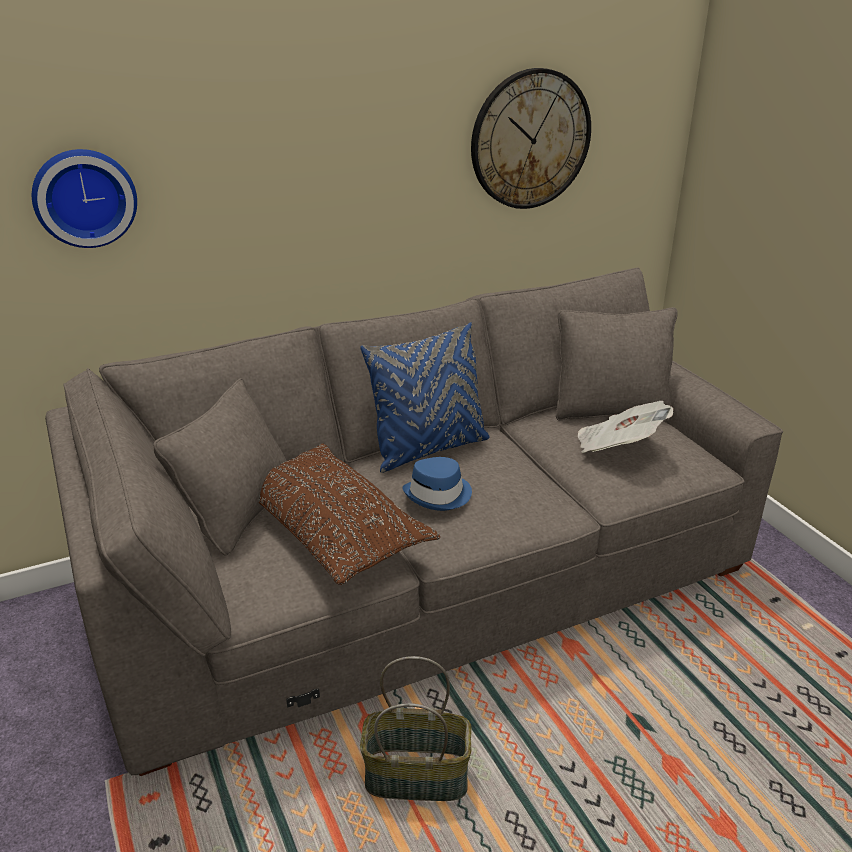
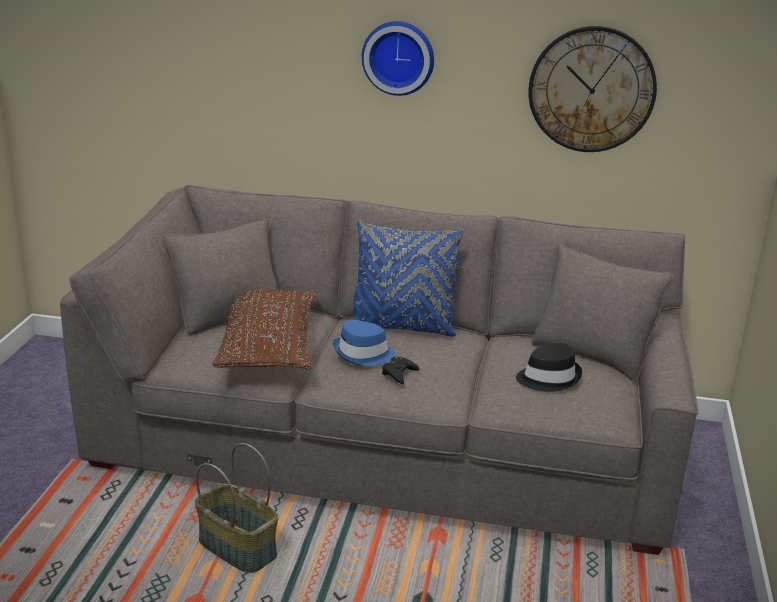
camera: 35 degrees right, 5 degrees down
(84, 197) = (214, 66): wall clock -> wall clock (399, 57)
(497, 501) = (399, 373): none -> black game controller
(618, 447) = (548, 378): newspaper -> black hat

